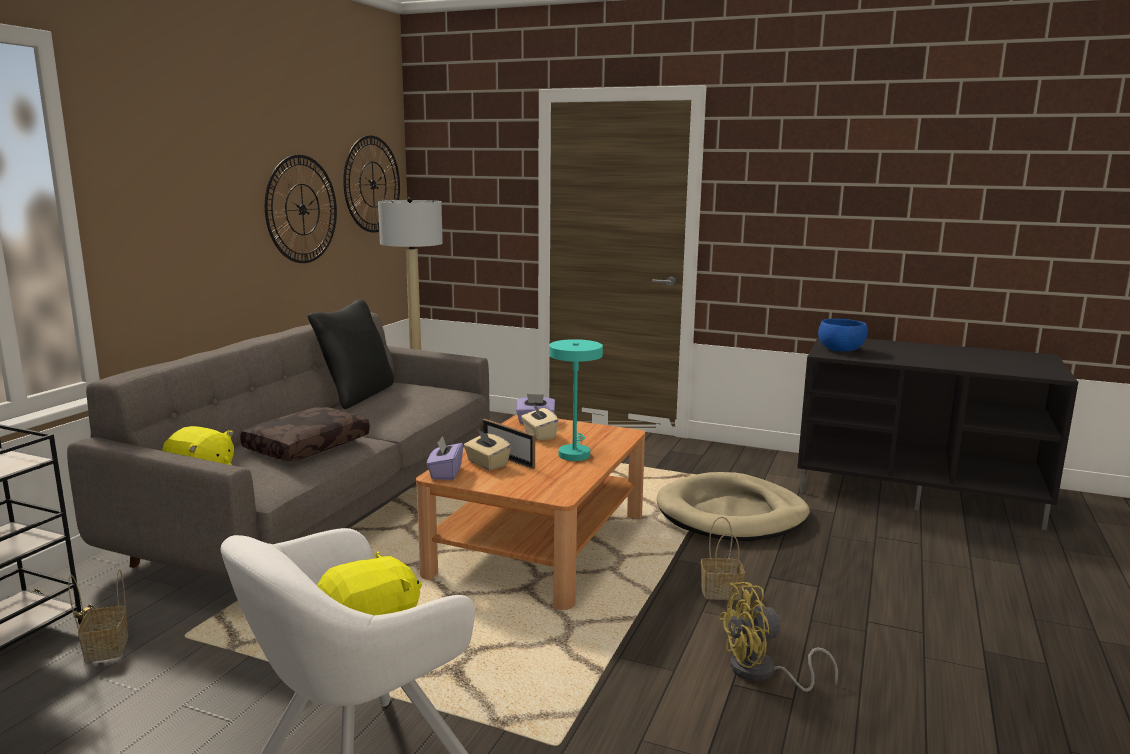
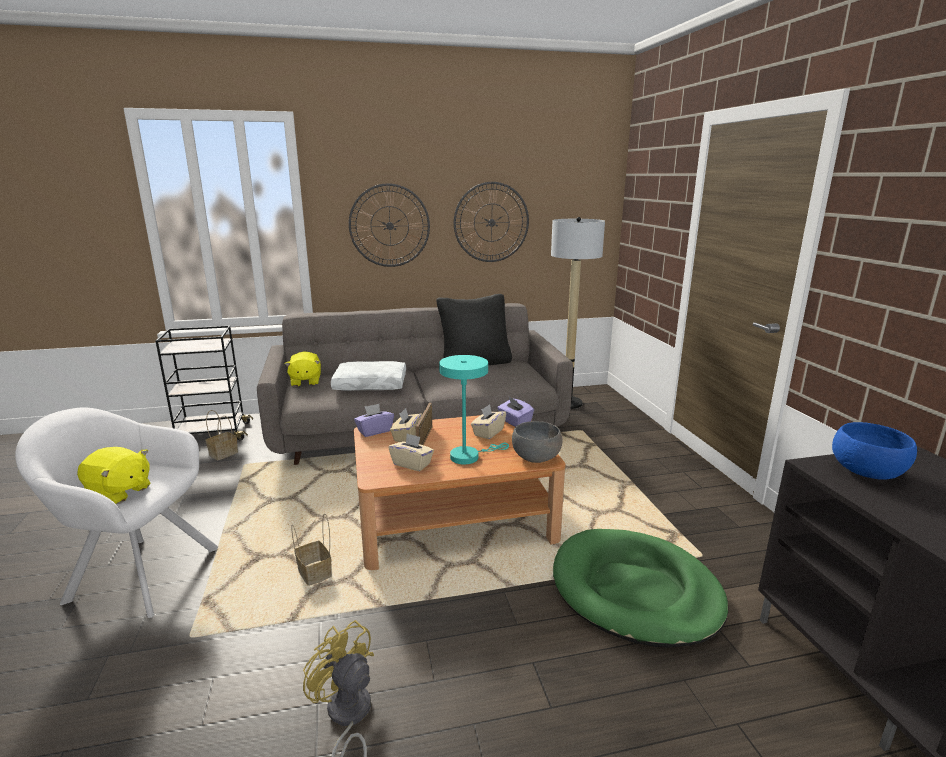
camera: 55 degrees right, 5 degrees up
(307, 445) = (371, 384): brown pillow -> white pillow
(372, 184) = (575, 205): wall clock -> wall clock (389, 226)
(553, 476) = (412, 464): none -> beige tissue box
(616, 434) = (536, 457): none -> grey bowl
(722, 591) = (472, 640): basket -> basket (316, 574)
(731, 514) = (635, 591): beige dog bed -> green dog bed

